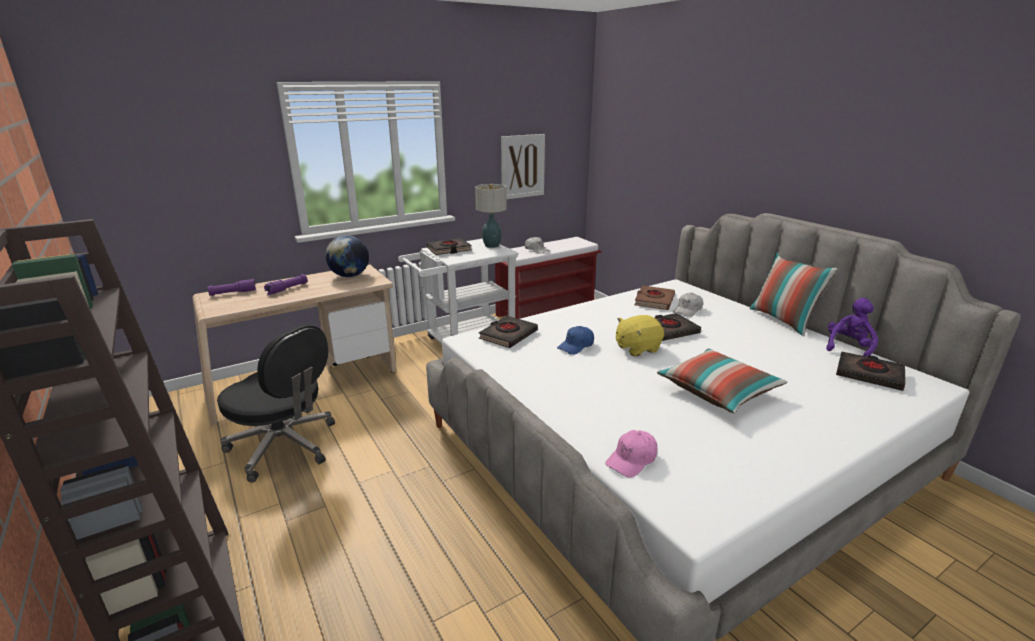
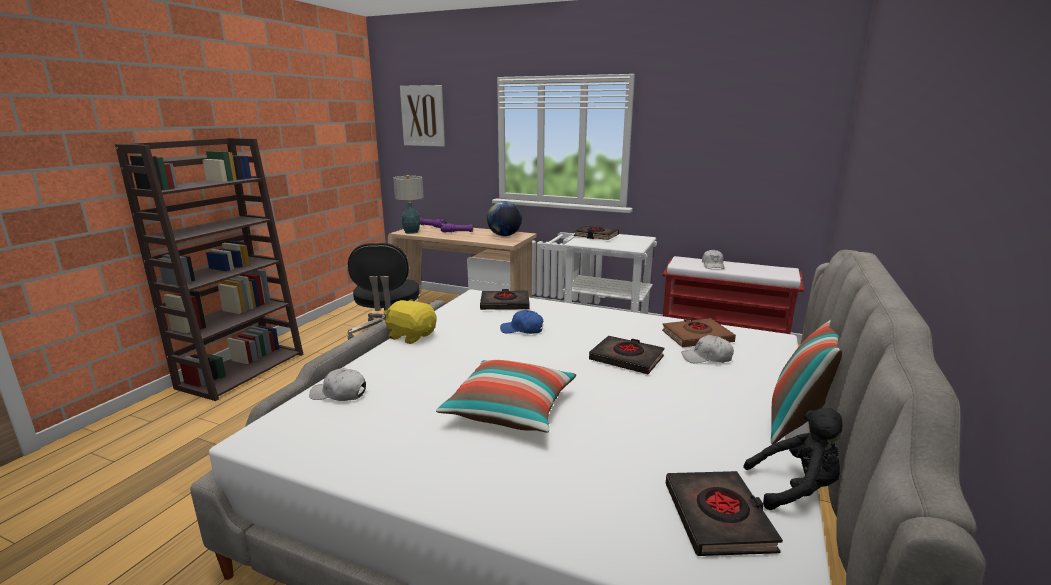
camera: 55 degrees right, 5 degrees down
(492, 246) = (638, 242): table lamp -> table lamp (411, 232)
(522, 166) = (727, 169): picture -> picture (423, 116)
(632, 460) = (339, 394): pink cap -> white cap
(637, 348) = (557, 353): yellow plush toy -> yellow plush toy (411, 336)
(848, 348) = (796, 489): purple plush toy -> black plush toy

